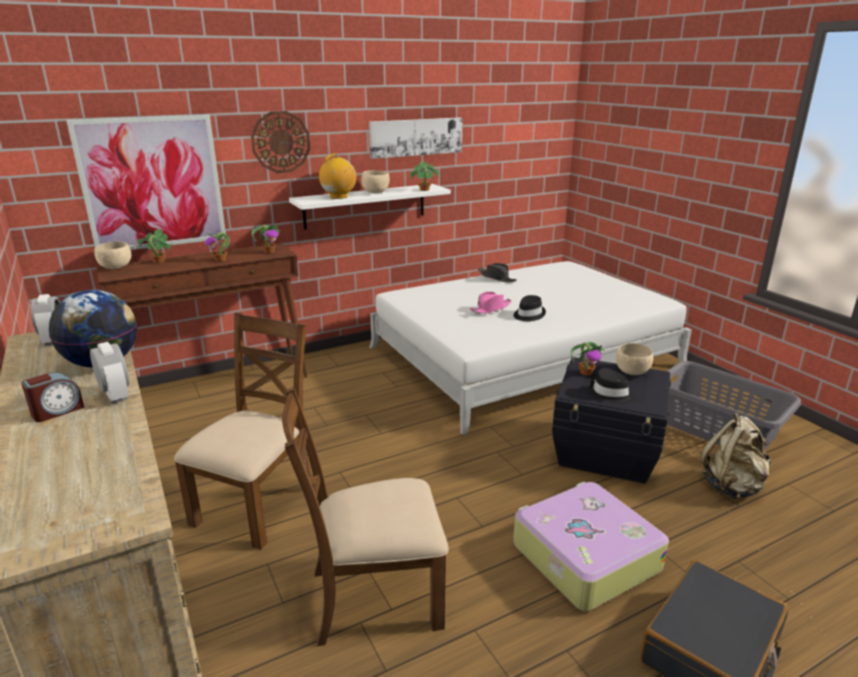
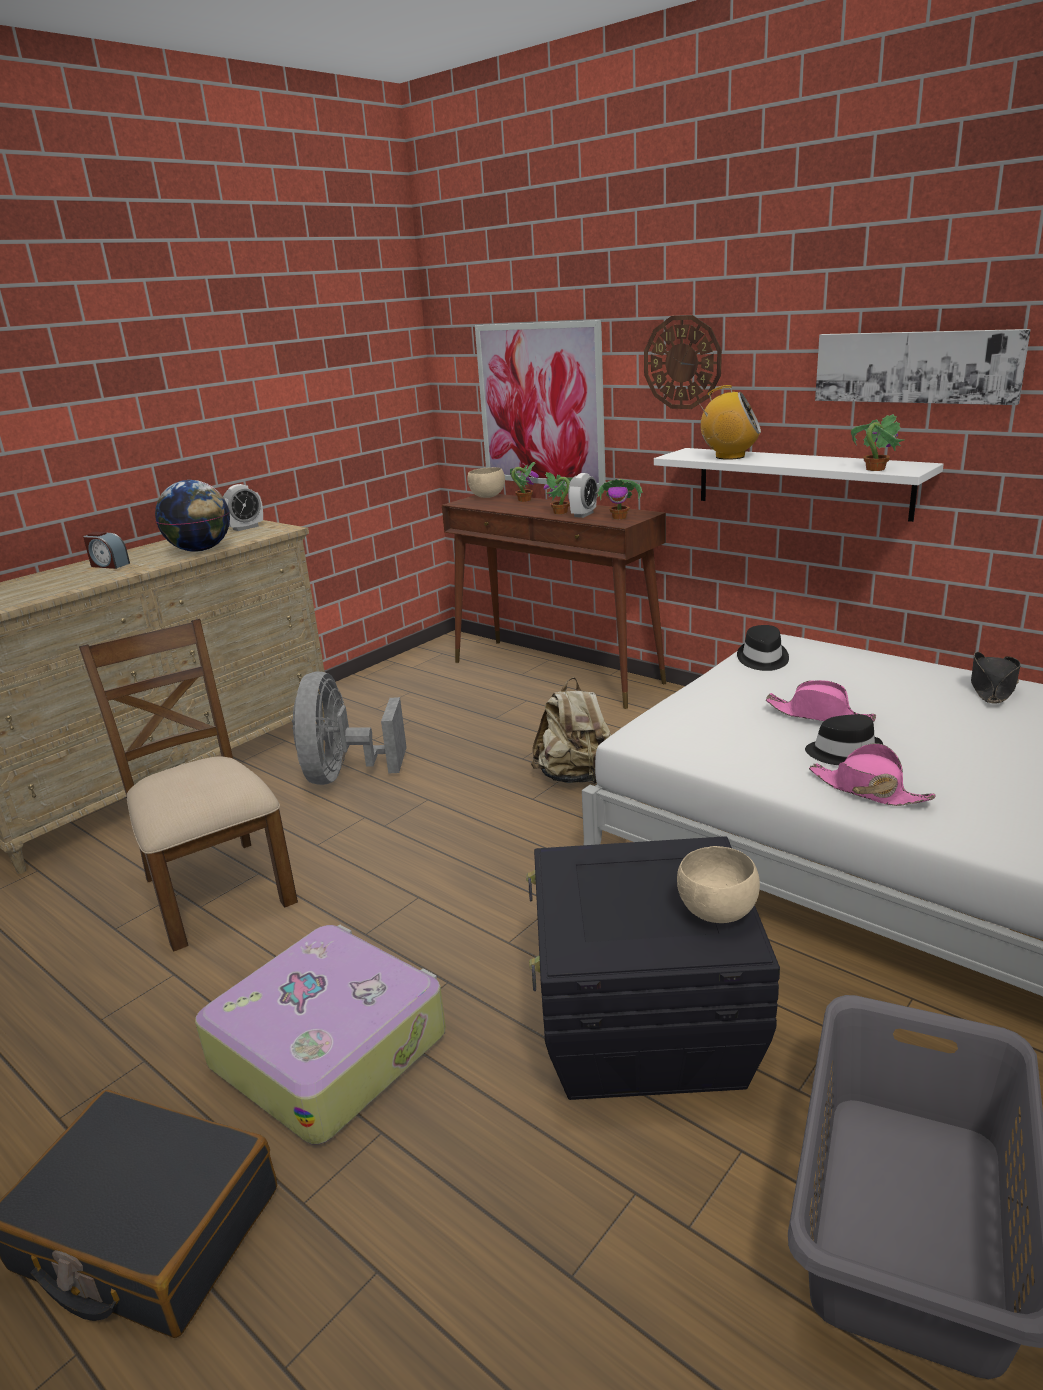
camera: 70 degrees right, 0 degrees up
(116, 395) = (136, 569): alarm clock -> alarm clock (583, 514)
(257, 504) = (344, 774): brown chair -> grey fan
(376, 192) = (796, 460): beige bowl -> none
(562, 320) = (867, 790): none -> pink hat
(586, 372) = (664, 859): potted plant -> none
(610, 394) = (594, 898): black hat -> black hat (762, 659)
(732, 486) = (644, 1260): beige backpack -> beige backpack (576, 777)

